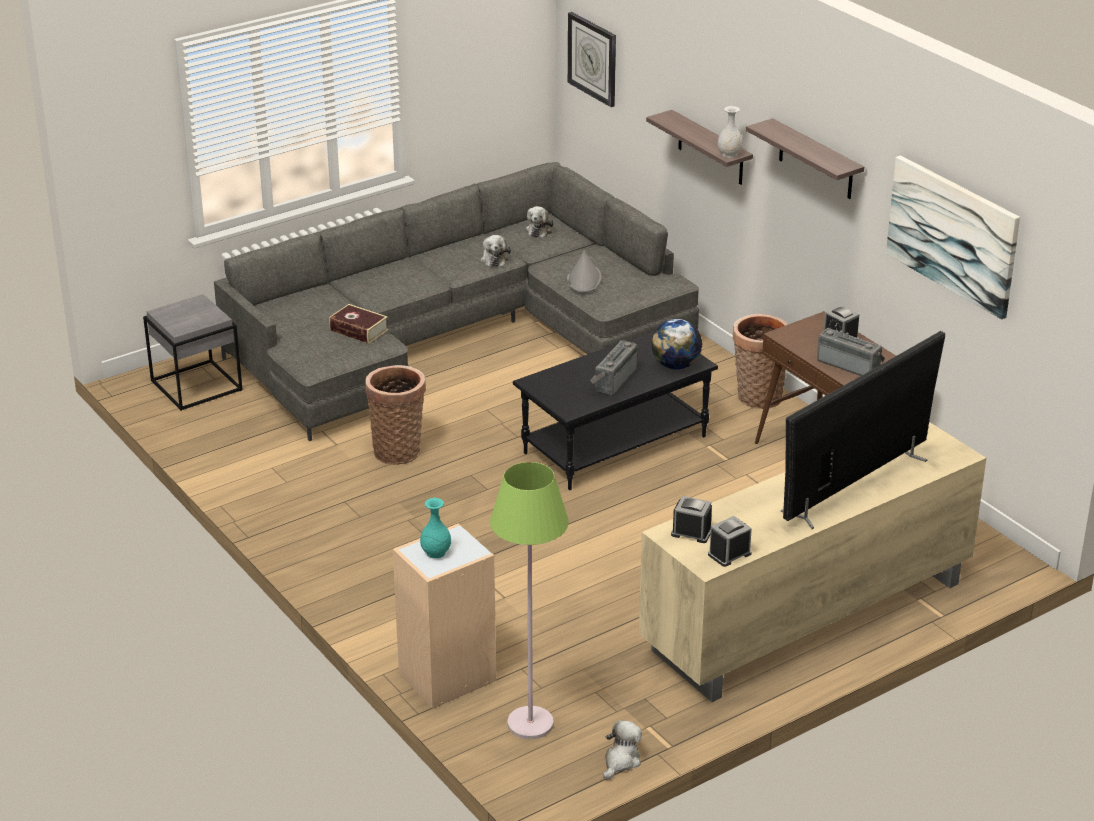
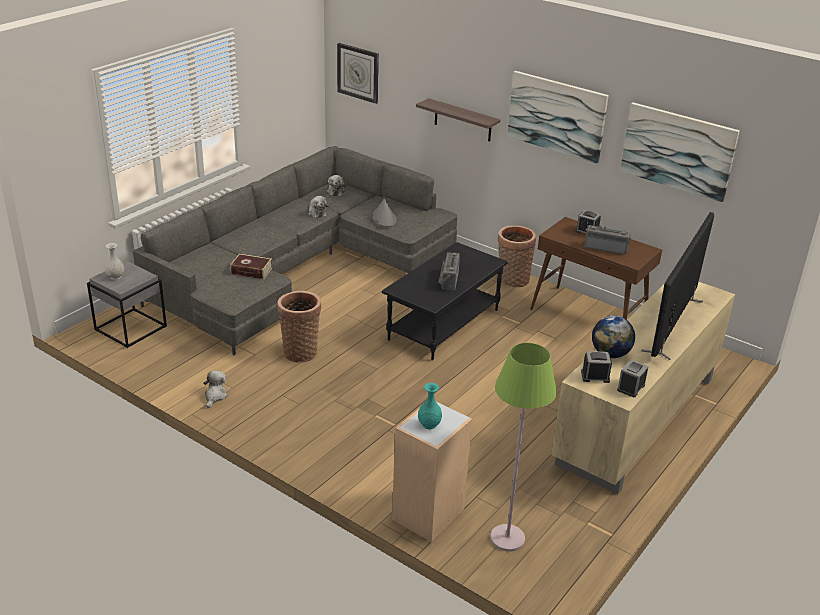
camera: 20 degrees left, 0 degrees up
(621, 761) = (586, 553): plush toy -> plush toy (215, 396)
(675, 365) = (481, 265): globe -> globe (610, 354)
(729, 154) = (486, 120): white vase -> white vase (116, 277)
(816, 160) = (556, 116): shelf -> picture

